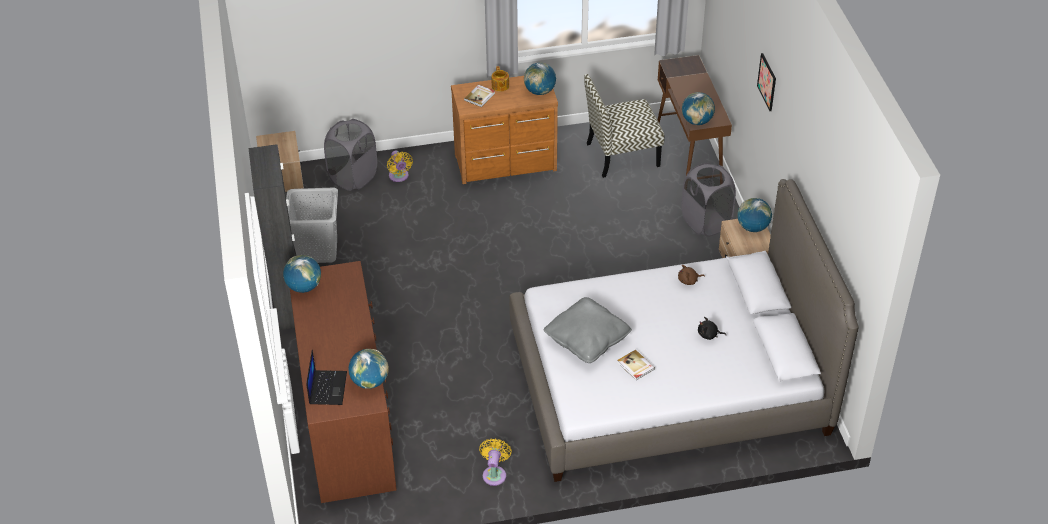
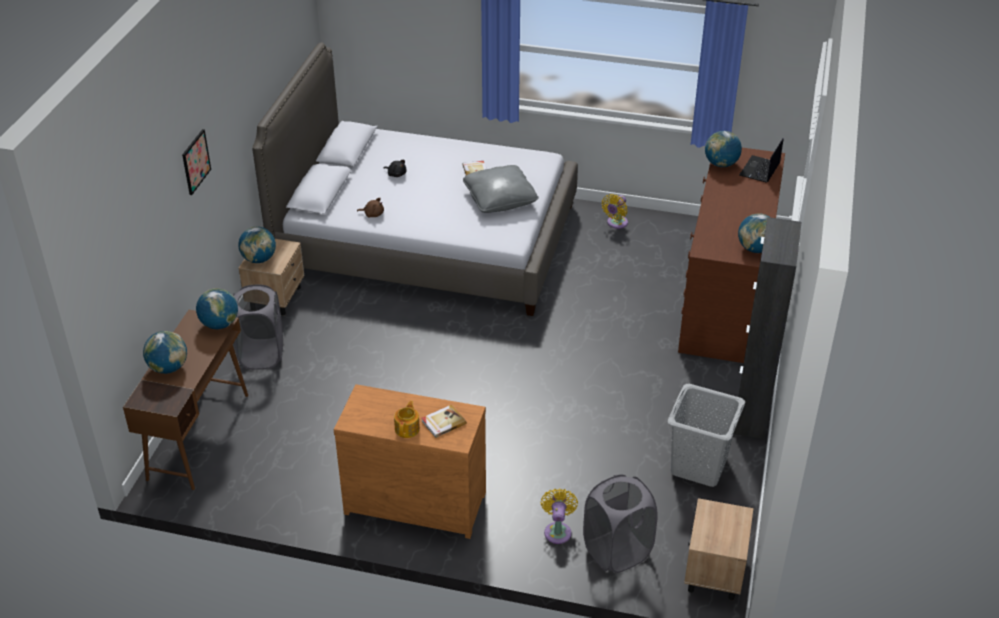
camera: 155 degrees left, 5 degrees down
(539, 91) = (365, 404): globe -> globe (168, 368)
(621, 155) = (274, 462): chair -> none

